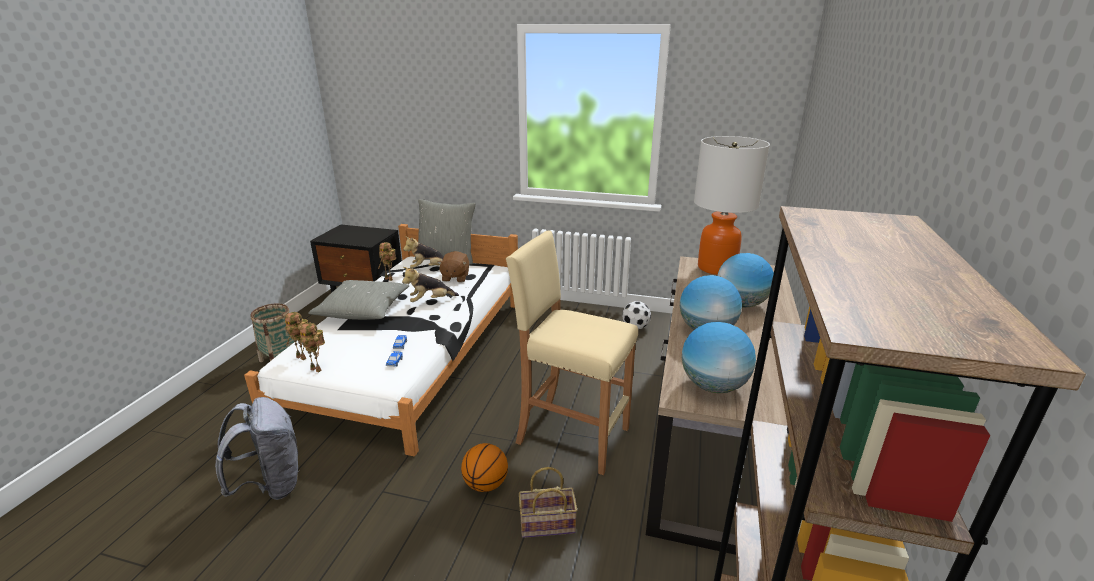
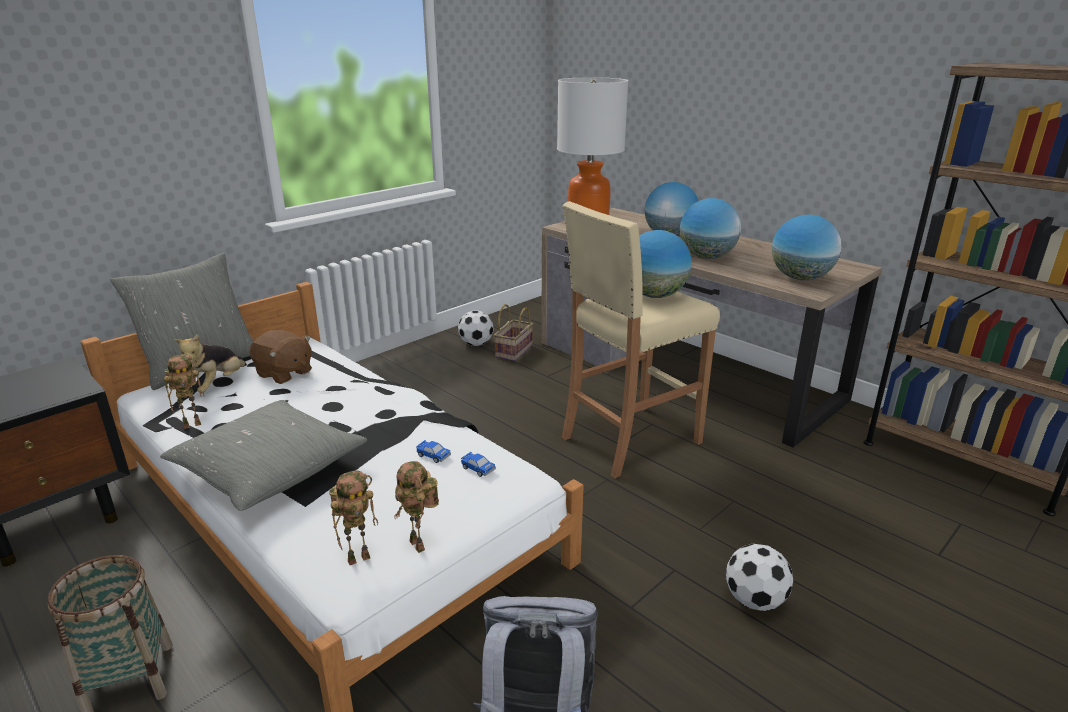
camera: 60 degrees left, 0 degrees up
(317, 369) = (420, 545): toy robot -> toy robot turned 90 degrees clockwise
(415, 552) = (754, 600): none -> football
(430, 301) = (334, 405): plush toy -> none
(485, 484) = (671, 519): basketball -> none
(546, 525) = (754, 497): basket -> basket (514, 352)
(594, 330) = (654, 295): none -> globe

